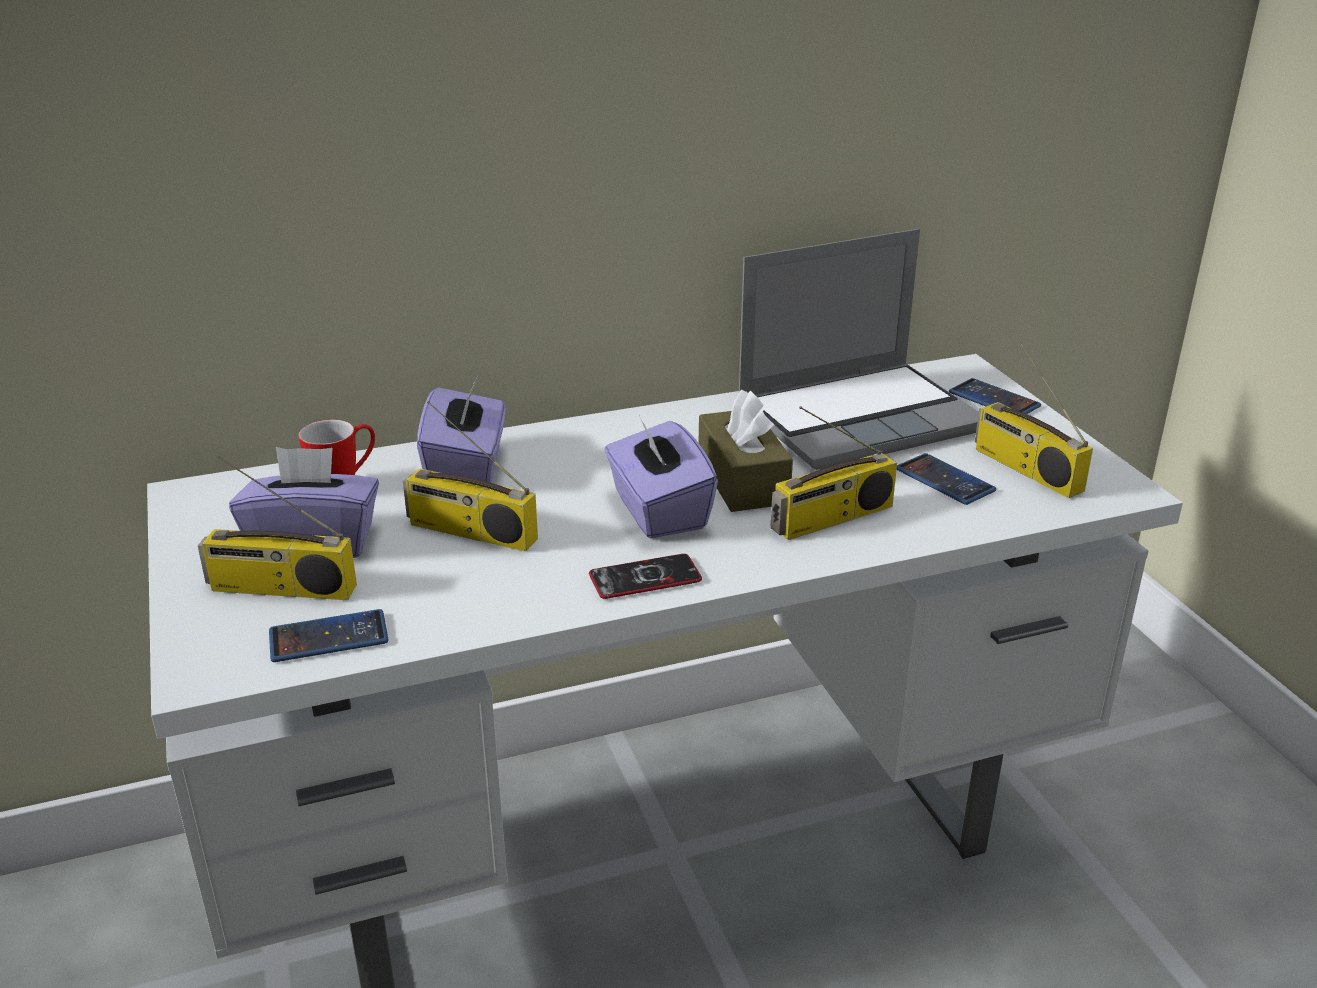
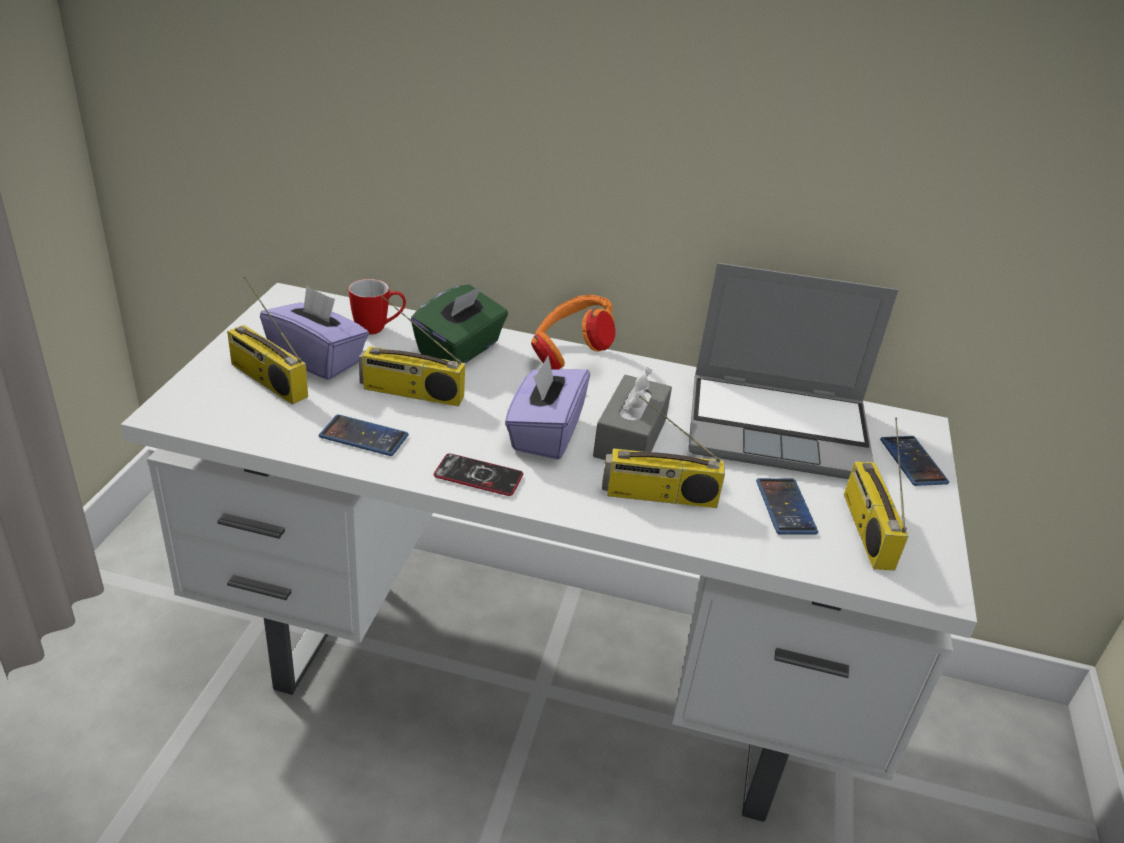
camera: 30 degrees right, 5 degrees up
(328, 637) = (255, 423): phone -> phone (363, 436)
(467, 469) = (460, 350): purple tissue box -> green tissue box
(469, 532) = (411, 393): radio -> radio turned 45 degrees counterclockwise
(589, 430) = (569, 356): none -> orange headphones
(742, 480) = (630, 437): brown tissue box -> grey tissue box

